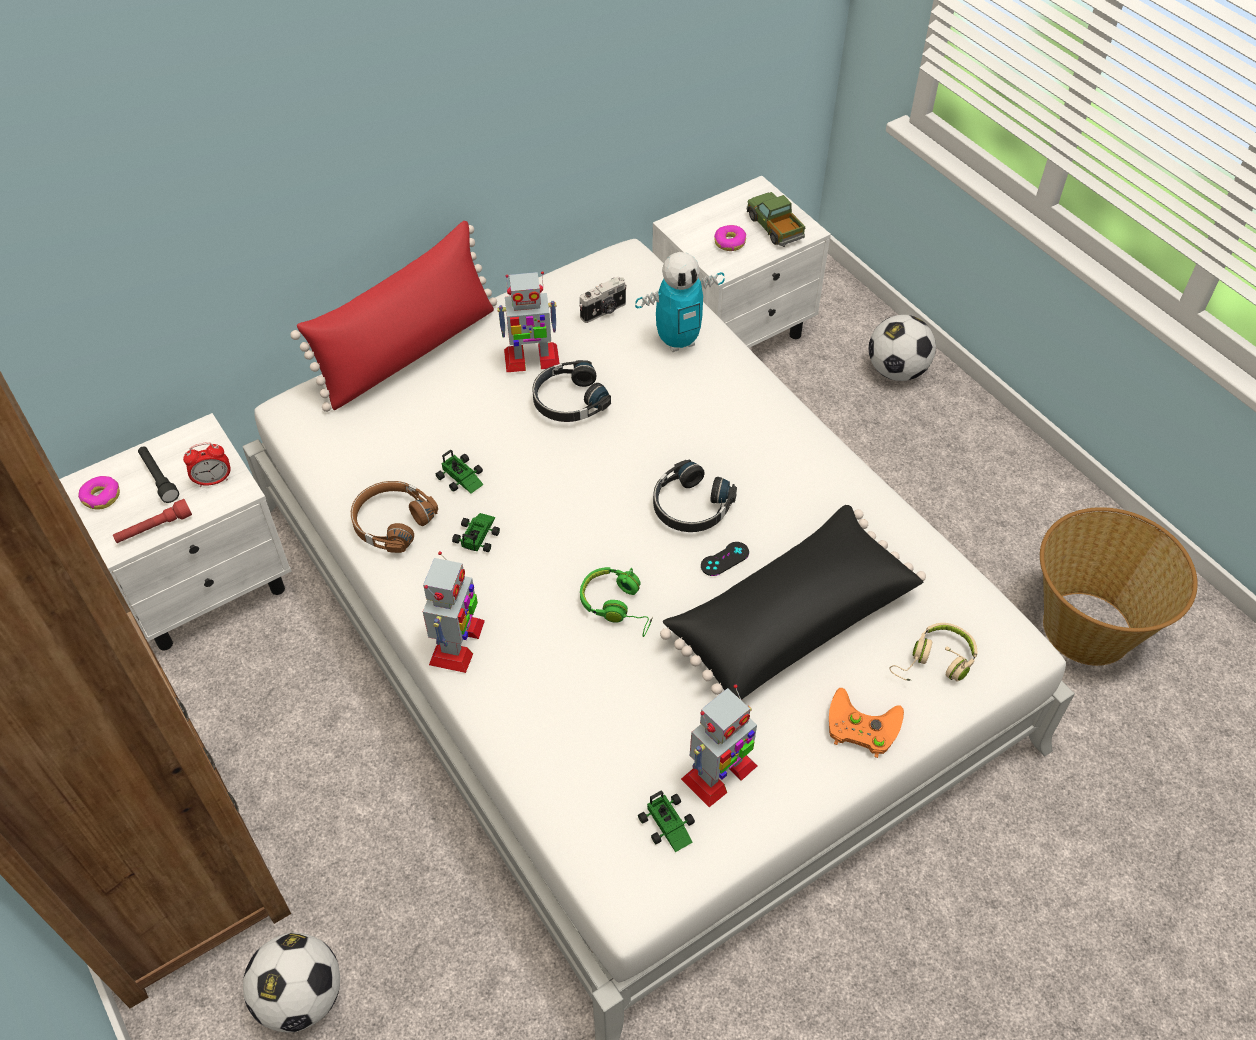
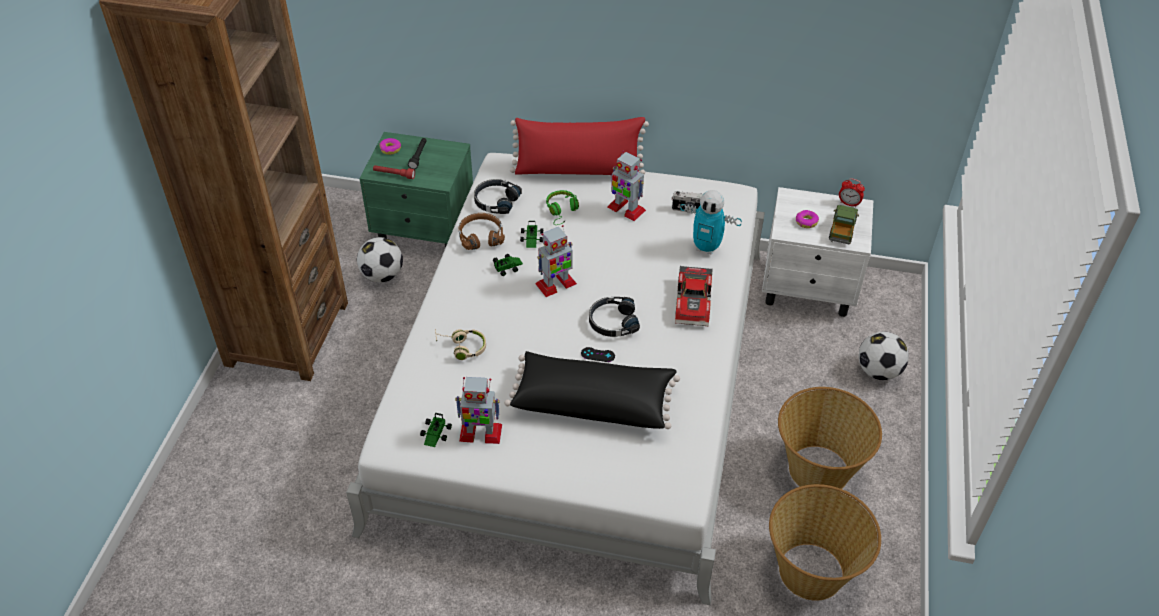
camera: 45 degrees right, 5 degrees down
(207, 585) = (425, 230): white nightstand -> green nightstand
(213, 480) = (437, 171): alarm clock -> alarm clock (849, 203)
(301, 997) = (279, 413): football -> football (382, 275)
(457, 643) = (445, 302): toy robot -> toy robot (555, 284)
(568, 400) = (618, 238): black headphones -> black headphones (496, 201)
(618, 606) = (525, 337): green headphones -> green headphones (562, 211)
(744, 414) = (695, 302): none -> toy car
(859, 727) = (563, 466): orange game controller -> none
(935, 663) = (634, 472): beige headphones -> beige headphones (461, 347)
(967, 516) = (818, 469): none -> basket

